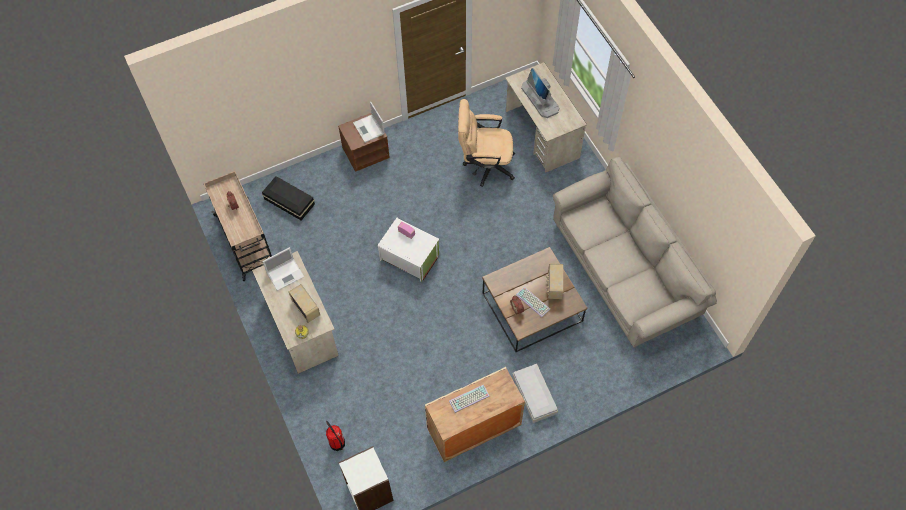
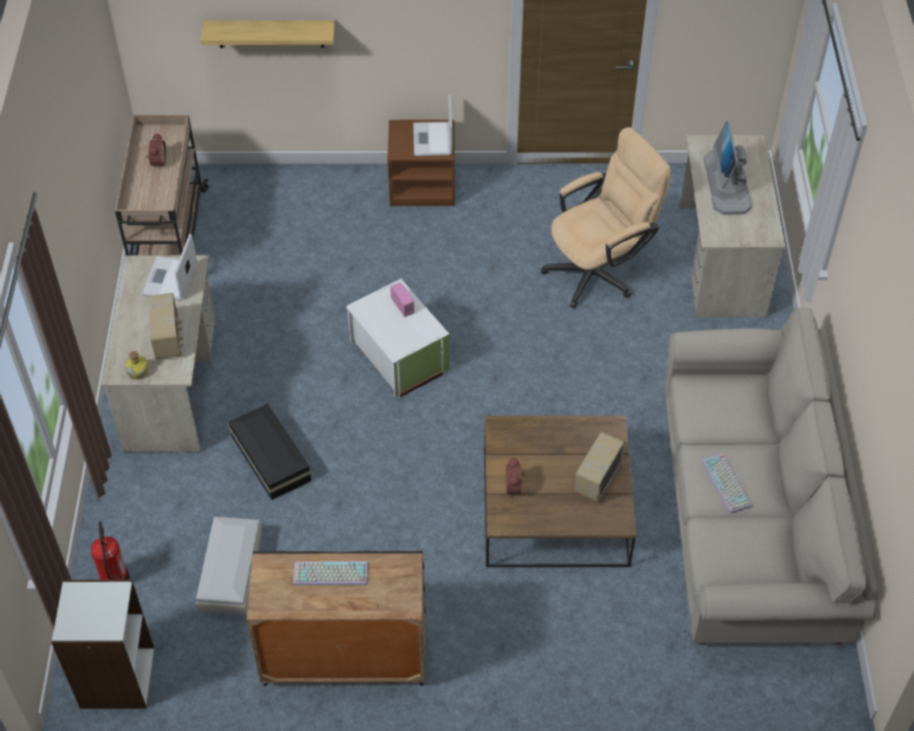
camera: 25 degrees right, 10 degrees down
(266, 109) = (270, 33): none -> shelf
(286, 274) = (170, 280): laptop -> laptop turned 105 degrees clockwise
(289, 202) = (266, 211): black storage box -> black storage box (270, 460)
(473, 429) = (343, 657): beige cabinet -> black cabinet
(484, 165) = (599, 270): beige office chair -> beige office chair turned 120 degrees clockwise
(533, 302) = (548, 488): keyboard -> keyboard (727, 484)
(534, 396) = (476, 650): white storage box -> white storage box (229, 574)

